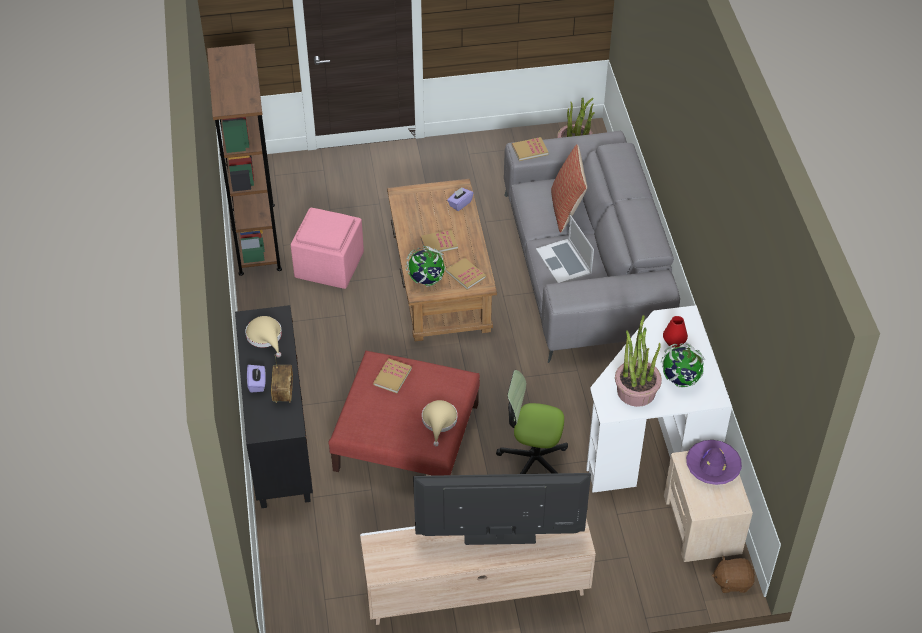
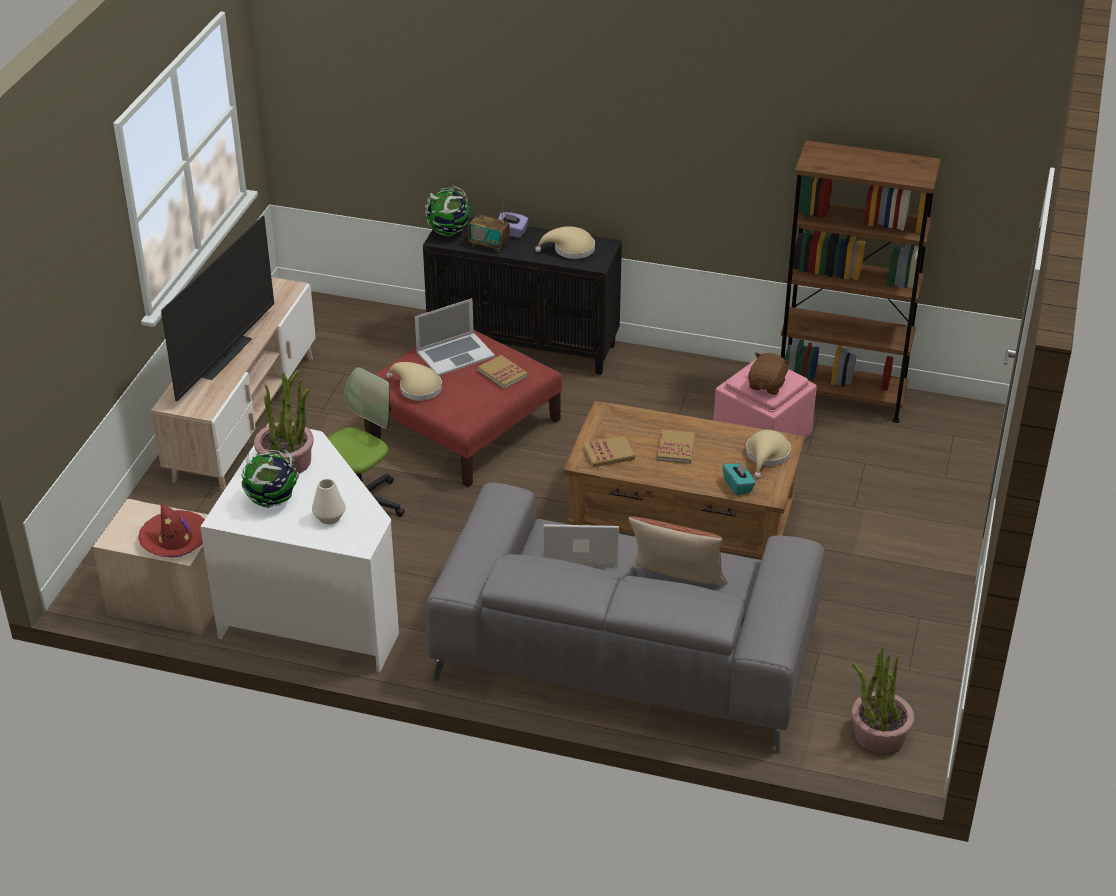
camera: 115 degrees right, 10 degrees down
(382, 417) = (455, 354): none -> laptop
(420, 199) = (767, 456): none -> beige hat
(426, 280) = (621, 422): globe -> globe (449, 231)
(460, 204) = (738, 486): purple tissue box -> turquoise tissue box
(530, 150) = (788, 554): book -> none
(674, 342) = (329, 517): red vase -> white vase
(712, 466) = (175, 540): purple hat -> red hat
(732, 581) = (83, 593): brown plush toy -> brown plush toy (767, 385)

